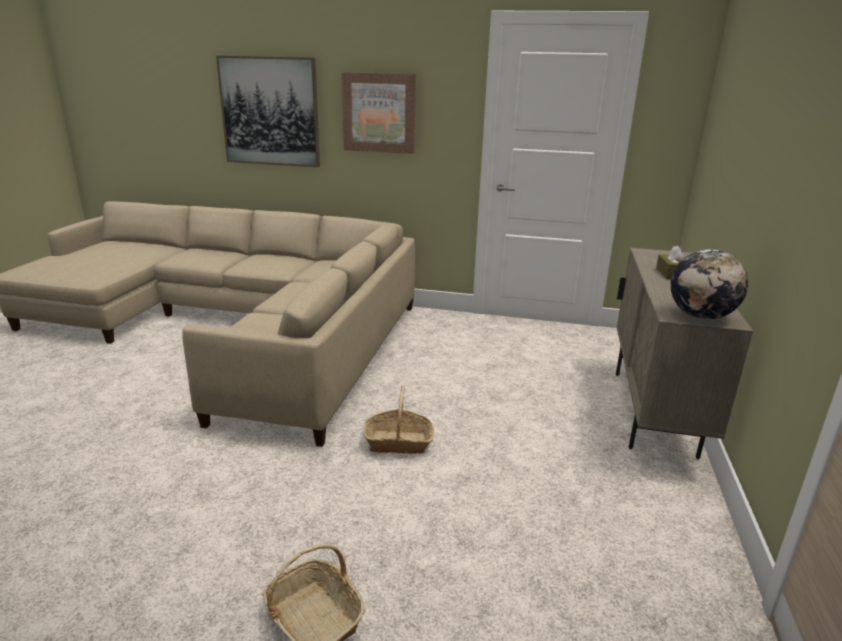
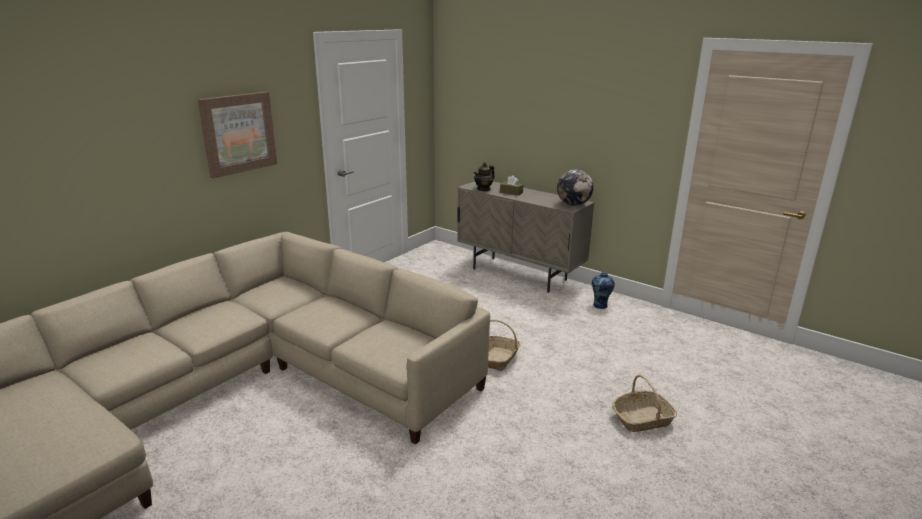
camera: 65 degrees left, 0 degrees up
(270, 112) = (114, 158): picture -> none
(651, 259) = (484, 189): none -> teapot
(655, 513) = (600, 305): none -> vase

